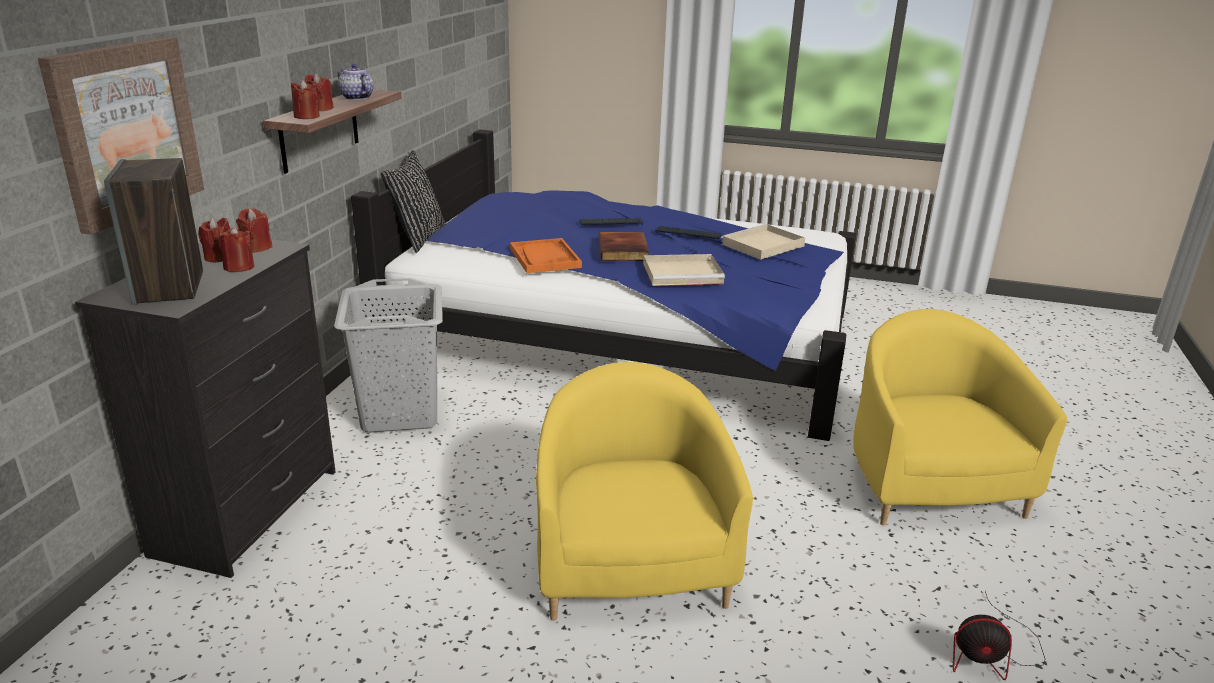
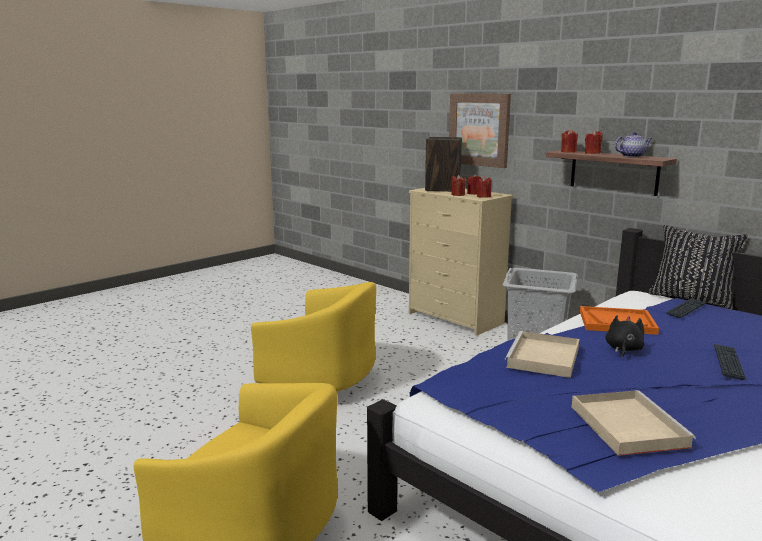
camera: 120 degrees right, 10 degrees down
(249, 511) = (455, 318): black dresser -> beige dresser
(624, 250) = (623, 349): book -> black plush toy
(688, 234) = (682, 392): keyboard -> keyboard (686, 309)
(991, 654) = (120, 459): fan -> none

